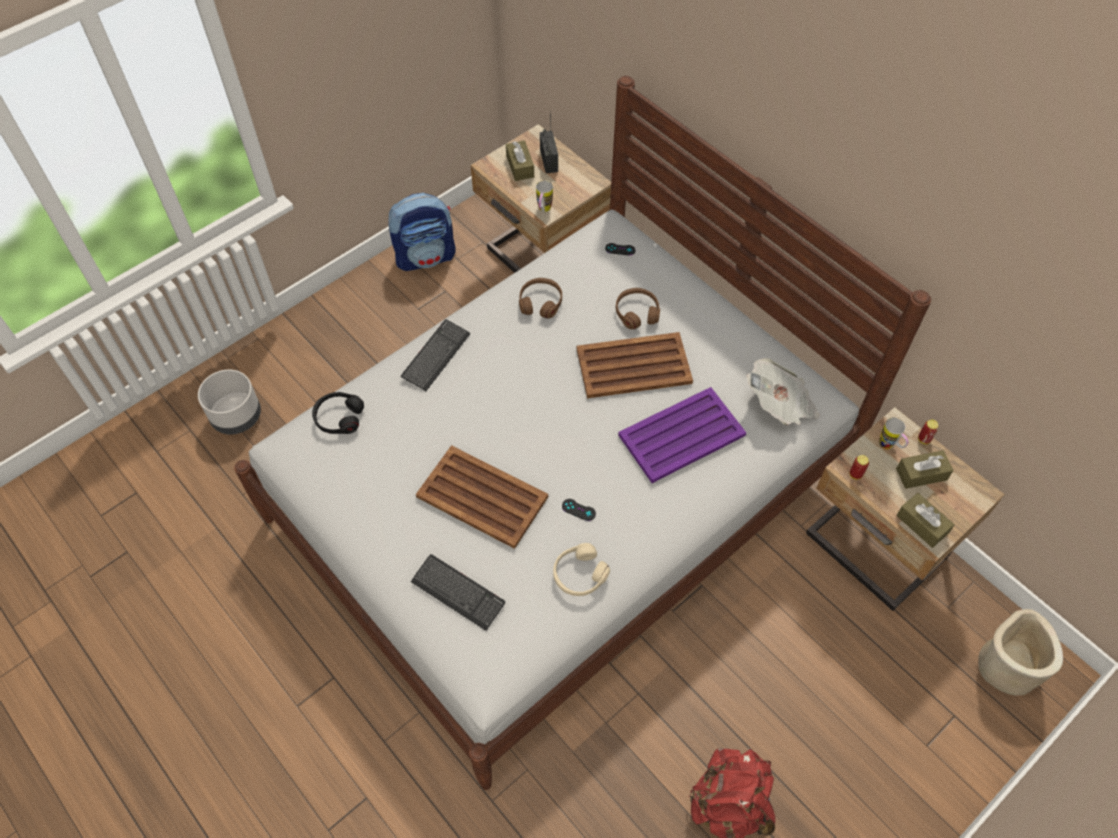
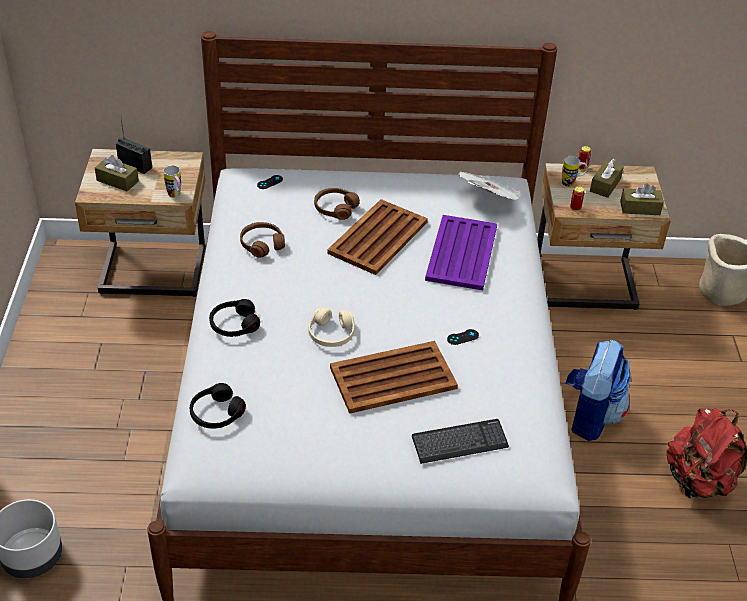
camera: 50 degrees left, 15 degrees down
(426, 257) = (52, 331): backpack -> backpack (590, 416)
(436, 356) = (234, 324): keyboard -> black headphones
(579, 574) = (515, 370): beige headphones -> beige headphones (331, 334)

